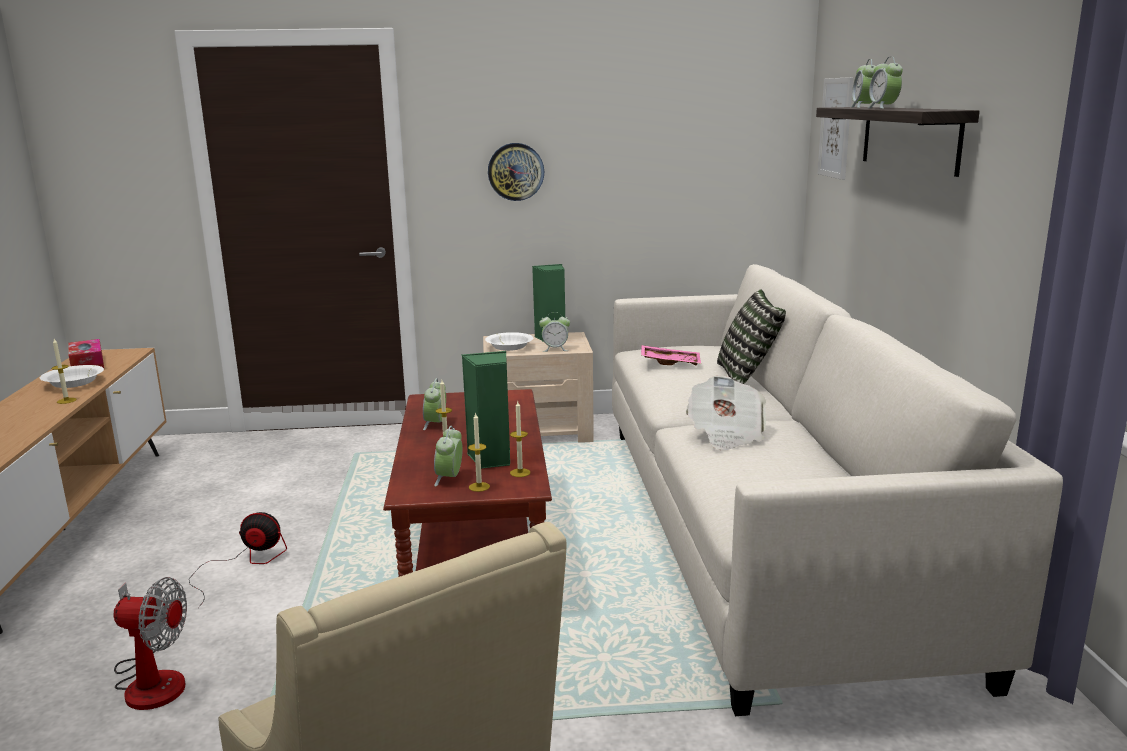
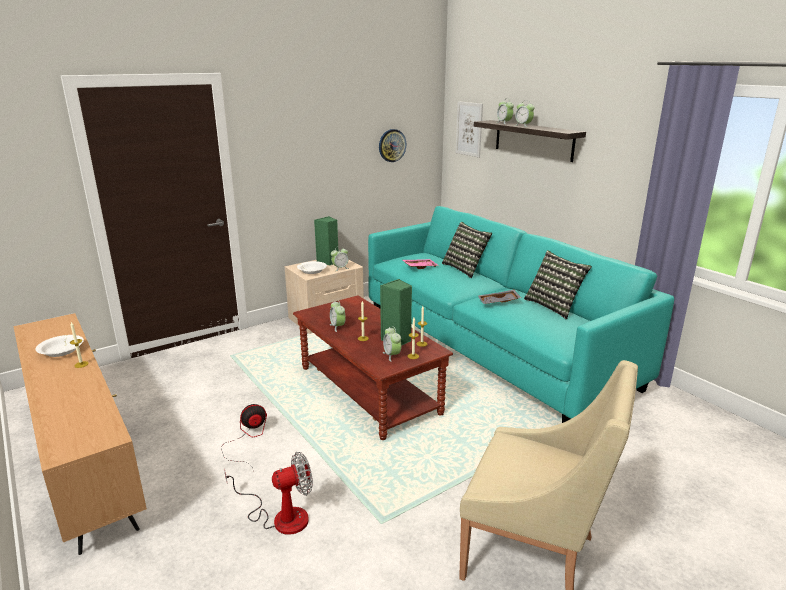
camera: 30 degrees left, 5 degrees up
(87, 364) = (43, 335): tissue box -> none
(516, 171) = (298, 162): wall clock -> wall clock (392, 145)
(725, 434) = (498, 302): newspaper -> grey tray
(760, 530) = (492, 346): white sofa -> turquoise sofa
(828, 460) = (554, 306): none -> pillow

